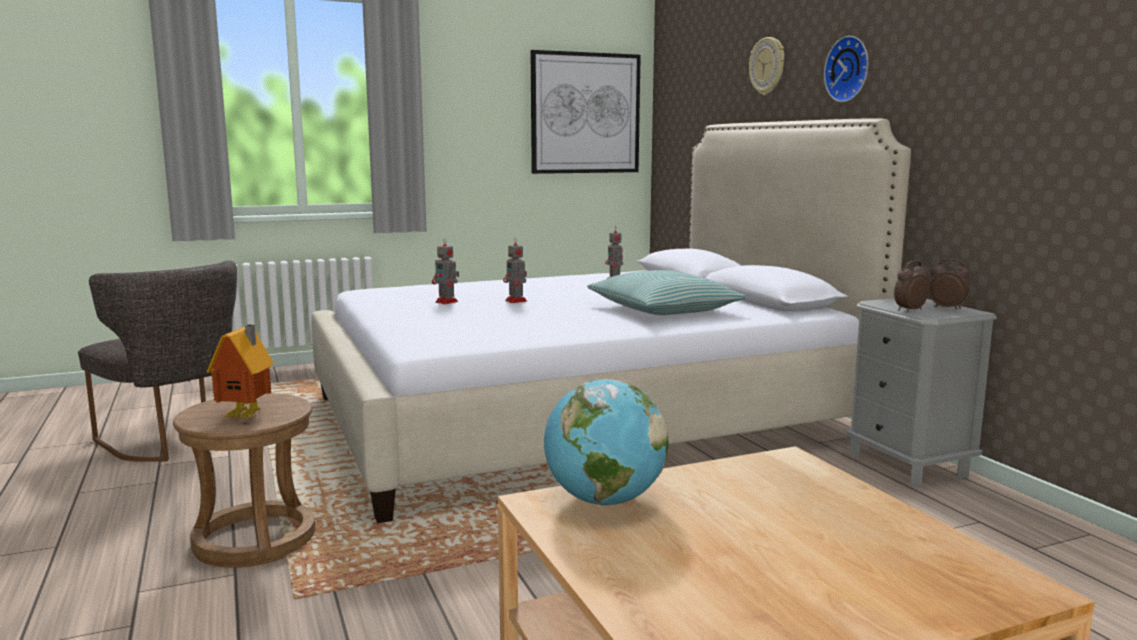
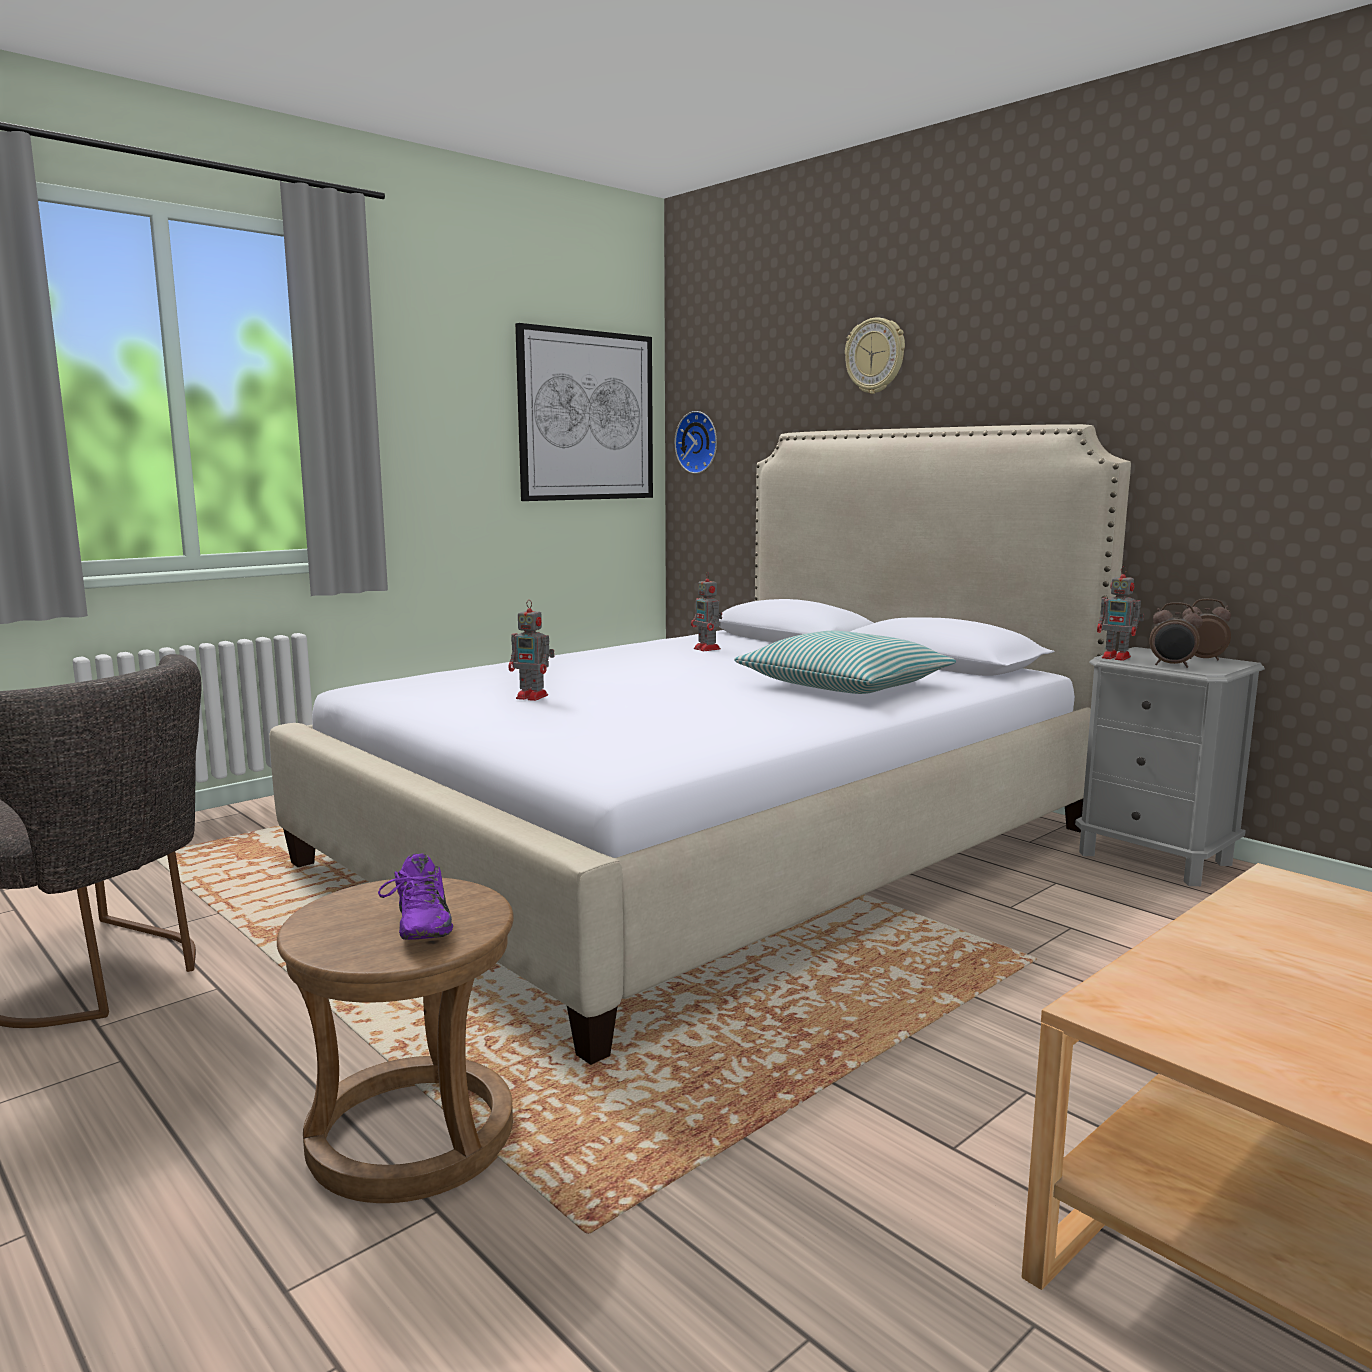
camera: 20 degrees left, 0 degrees up
(247, 416) = (417, 927): toy house -> purple shoe
(516, 301) = (631, 688): toy robot -> toy robot (1117, 657)
(604, 501) = (1191, 990): globe -> none
(849, 69) = (1016, 362): wall clock -> wall clock (699, 442)
(908, 310) = (1172, 665): alarm clock -> alarm clock turned 105 degrees counterclockwise

